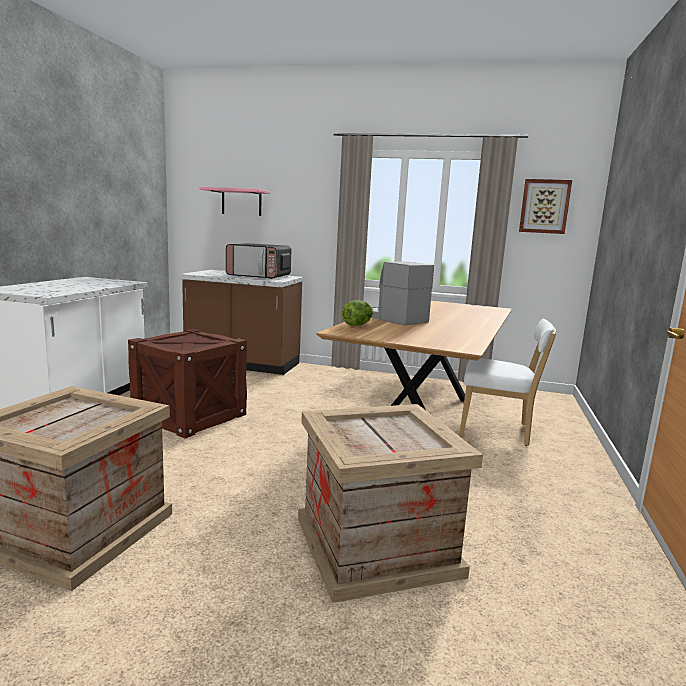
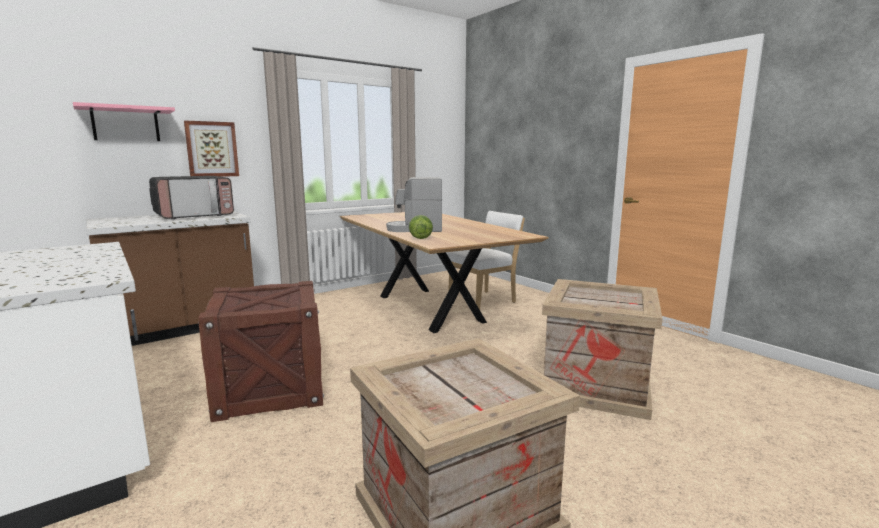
camera: 50 degrees left, 0 degrees up
(544, 206) = (432, 127): picture -> picture (212, 149)

